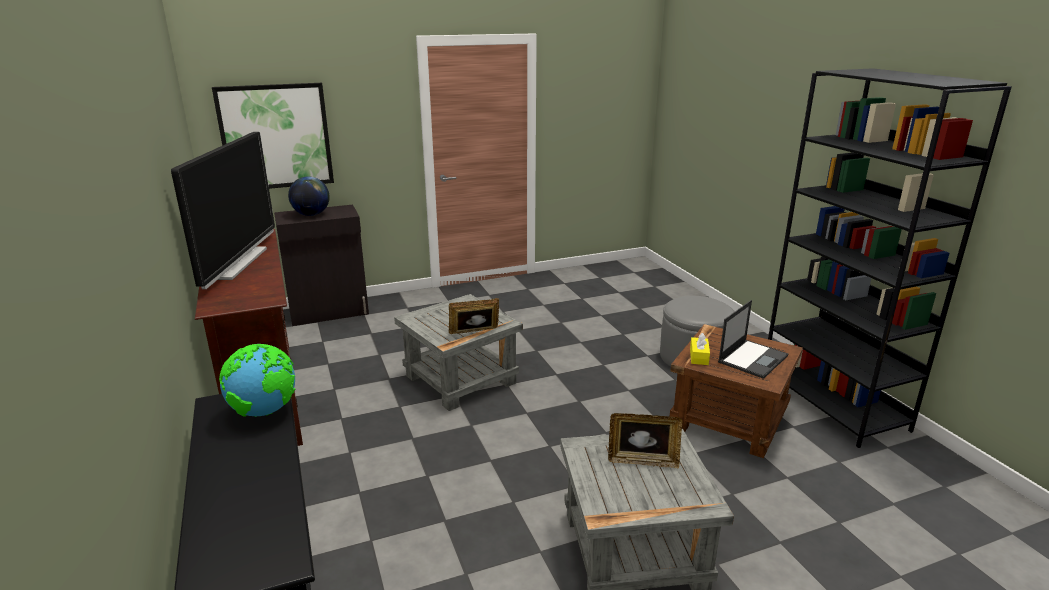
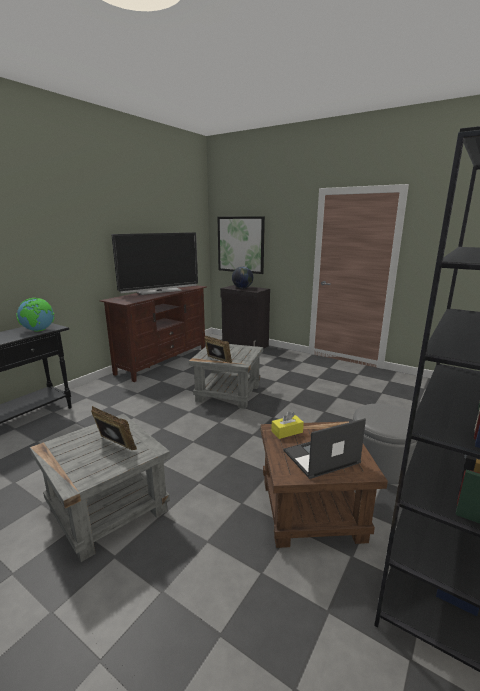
camera: 55 degrees right, 5 degrees down
(642, 461) = (114, 446): picture frame -> picture frame turned 150 degrees clockwise
(753, 358) = (320, 457): laptop -> laptop turned 150 degrees clockwise

